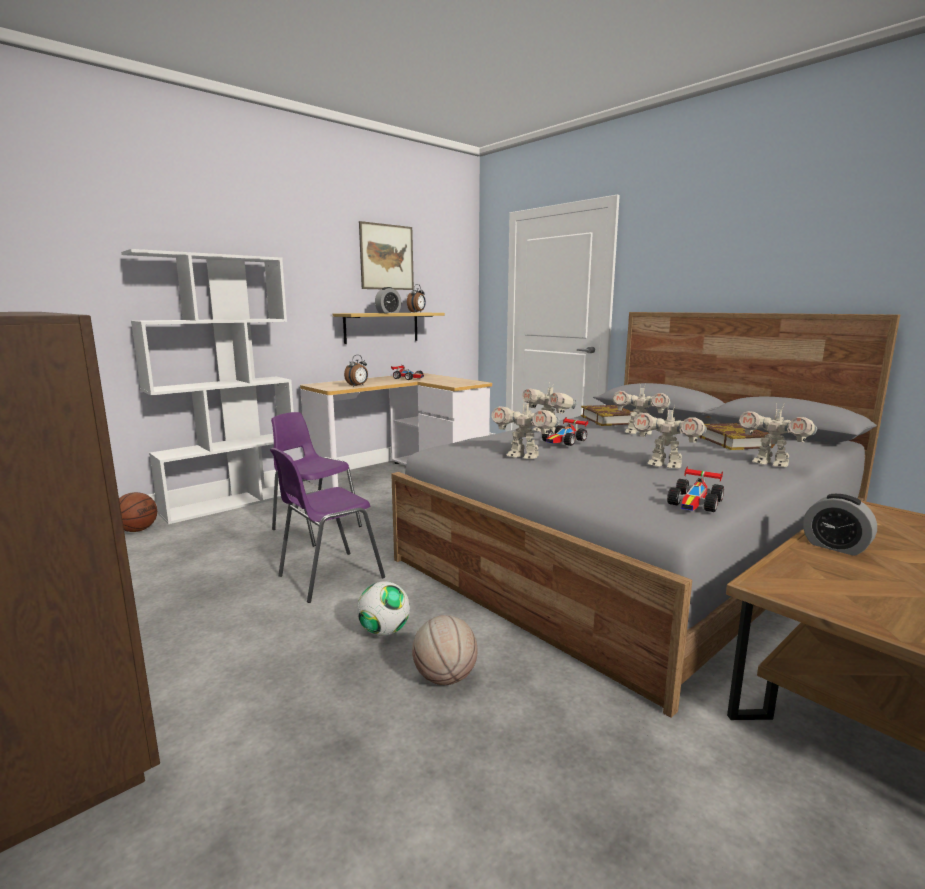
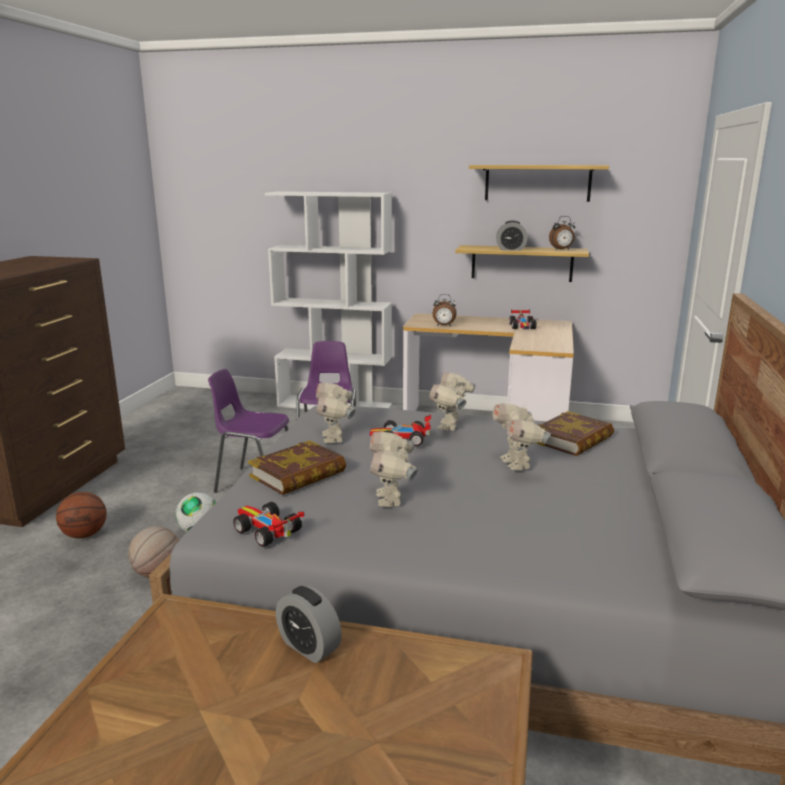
camera: 55 degrees right, 5 degrees up
(137, 530) = (258, 404): basketball -> basketball (85, 534)
(387, 257) = (537, 183): picture -> shelf
(696, 503) = (266, 531): toy car -> toy car turned 45 degrees clockwise
(734, 442) = (579, 522): book -> book (298, 474)
(771, 464) = (485, 555): toy robot -> none
(835, 547) = (309, 647): alarm clock -> alarm clock turned 60 degrees counterclockwise

